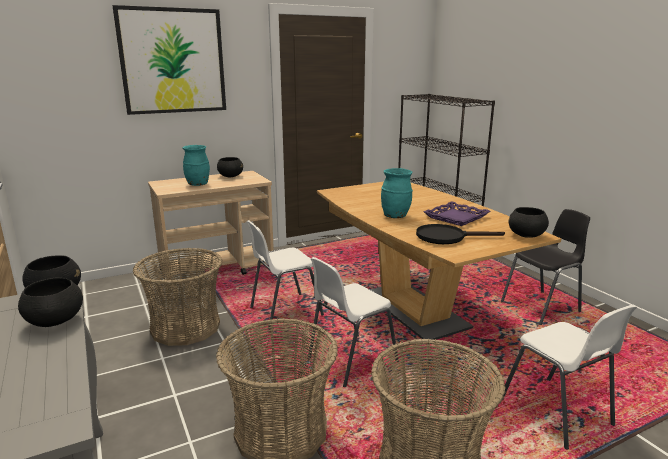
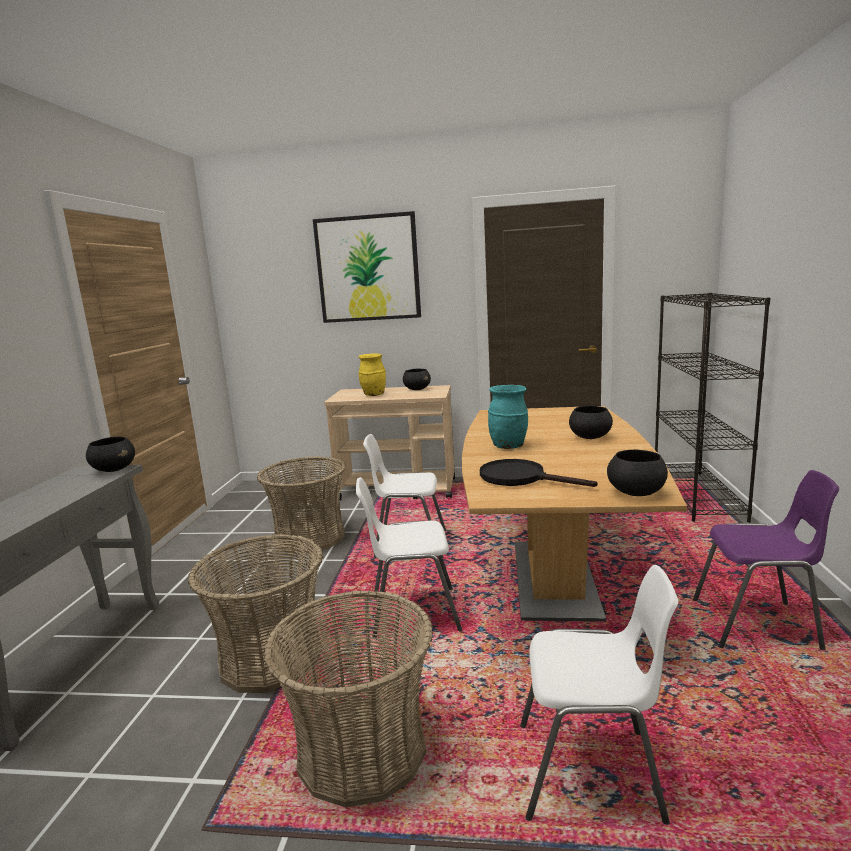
camera: 35 degrees right, 5 degrees down
(55, 321) = (78, 488): black bowl -> black bowl (590, 437)
(198, 184) = (374, 395): turquoise vase -> yellow vase
(456, 217) = (582, 457): purple tray -> none
(542, 307) = (758, 625): black chair -> purple chair
(557, 414) = (592, 773): white chair -> white chair turned 90 degrees counterclockwise

